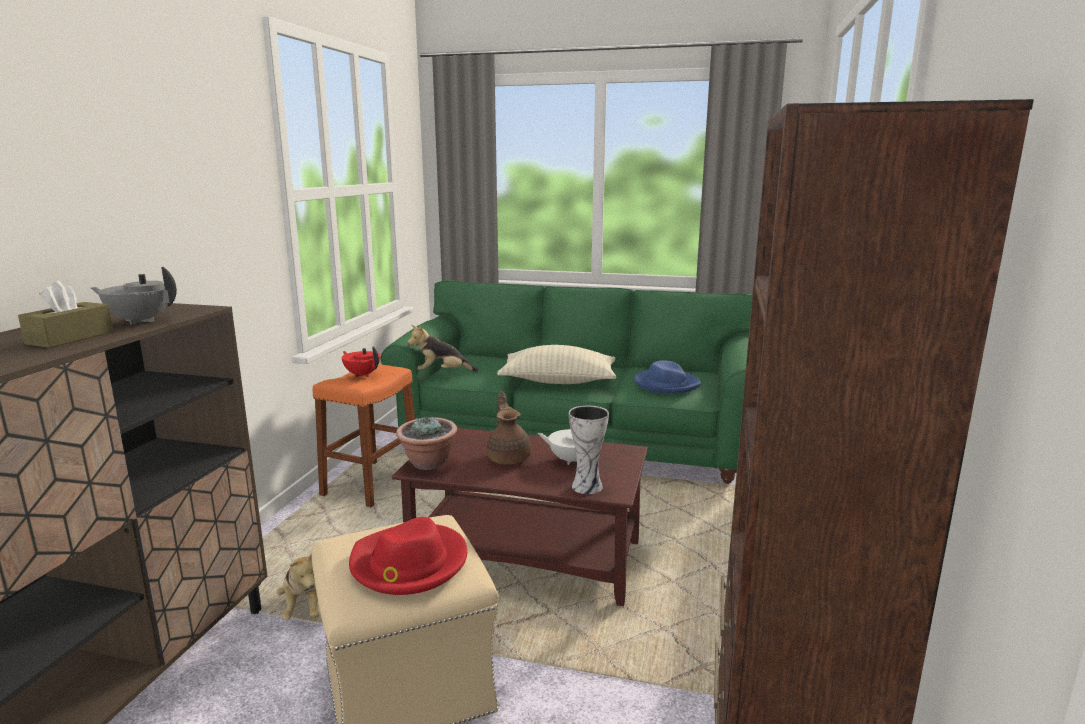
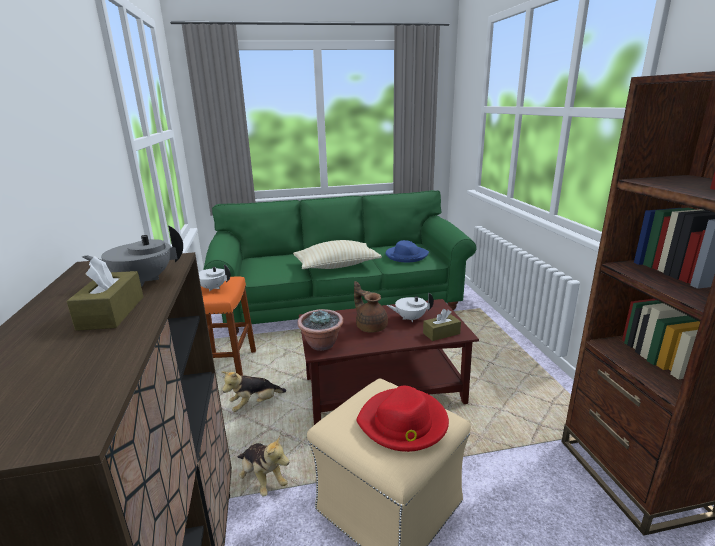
camera: 25 degrees left, 5 degrees up
(362, 375) = (212, 288): red teapot -> white teapot
(442, 373) = (251, 275): plush toy -> plush toy (255, 404)
(588, 486) = (441, 333): vase -> brown tissue box

